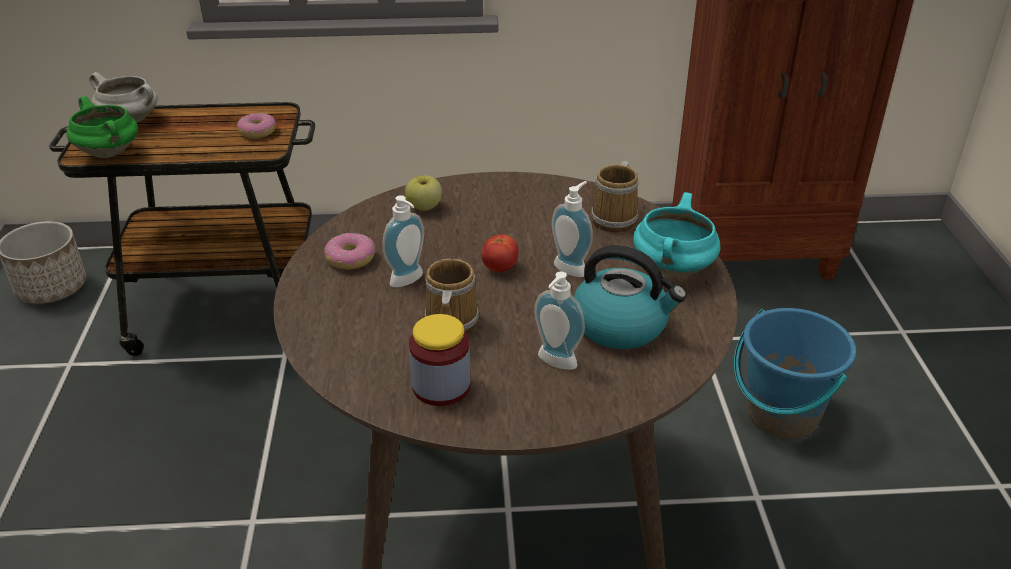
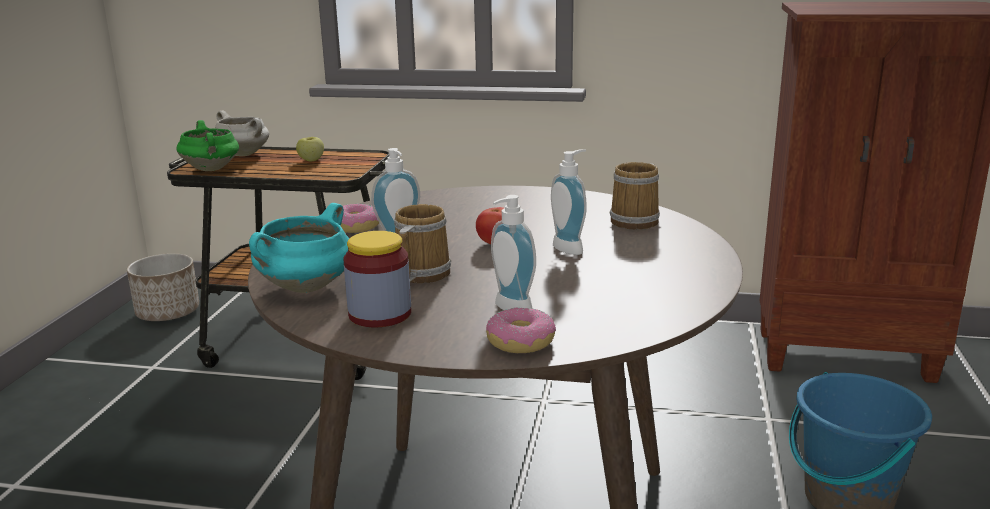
camera: 15 degrees right, 15 degrees down
(257, 132) = (343, 165): donut -> donut (520, 342)
(424, 207) = (449, 202): apple -> apple (311, 160)
(621, 325) = (599, 290): kettle -> none
(673, 269) = (680, 257): turquoise cooking pot -> turquoise cooking pot (306, 288)

